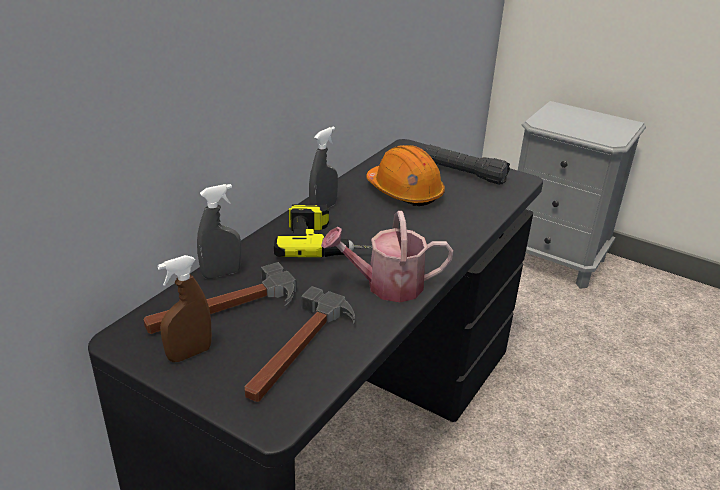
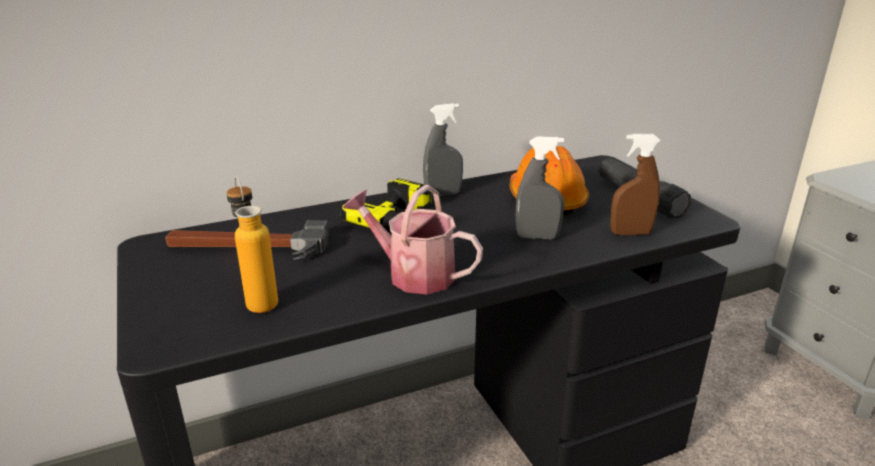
camera: 35 degrees right, 5 degrees down
(189, 354) = (175, 271): brown spray bottle -> brown spray bottle (630, 233)
(221, 273) = (283, 221): grey spray bottle -> grey spray bottle (537, 237)
(298, 350) = (258, 299): hammer -> bottle

